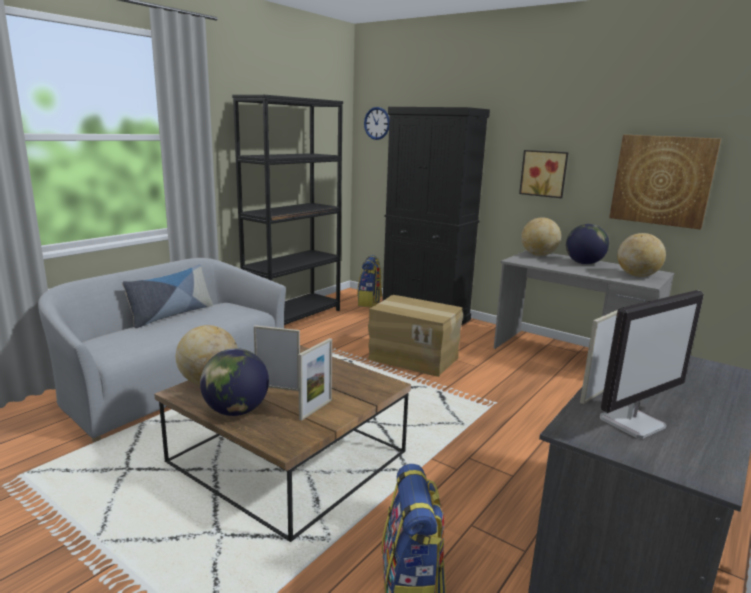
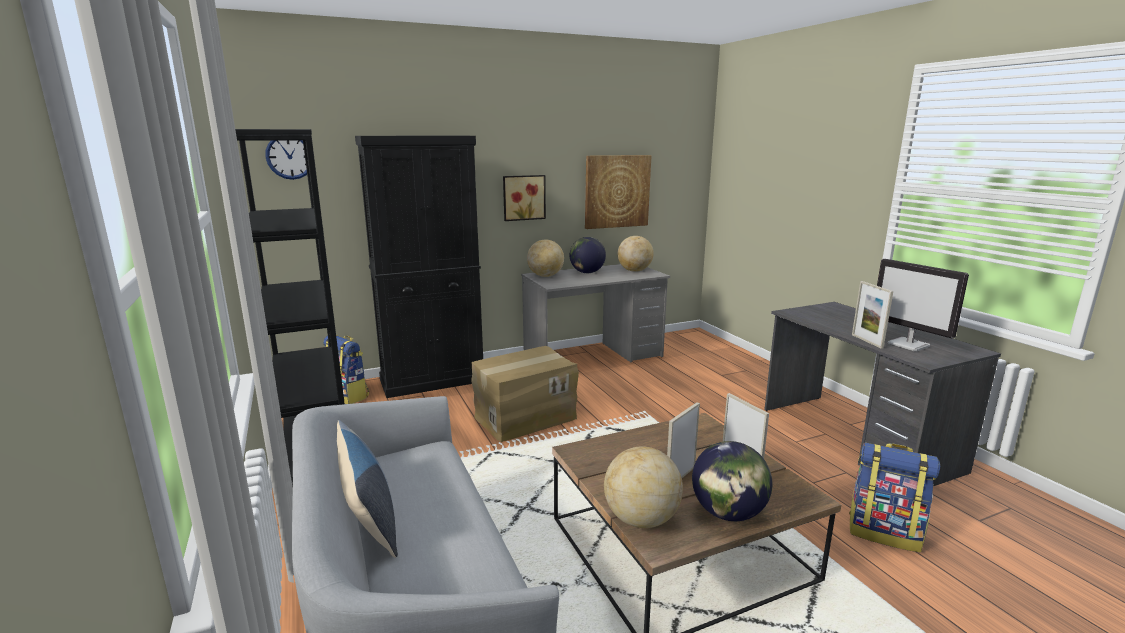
camera: 60 degrees left, 0 degrees up
(632, 422) = (909, 345): monitor -> monitor turned 150 degrees clockwise

